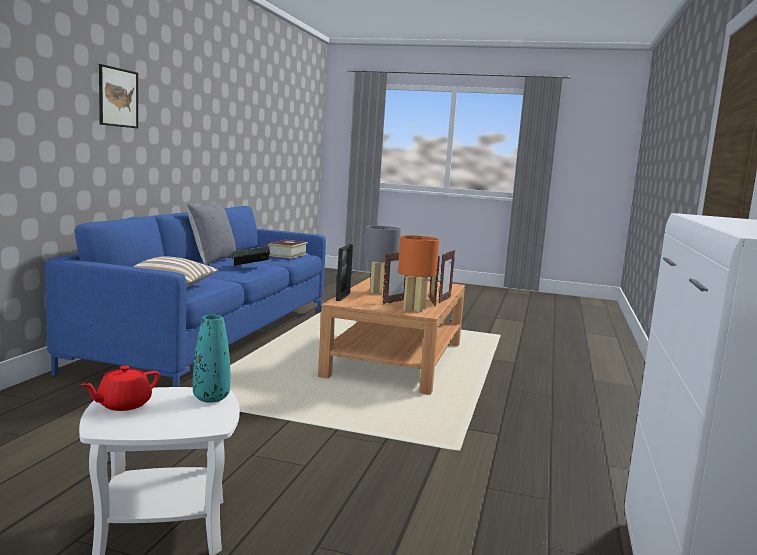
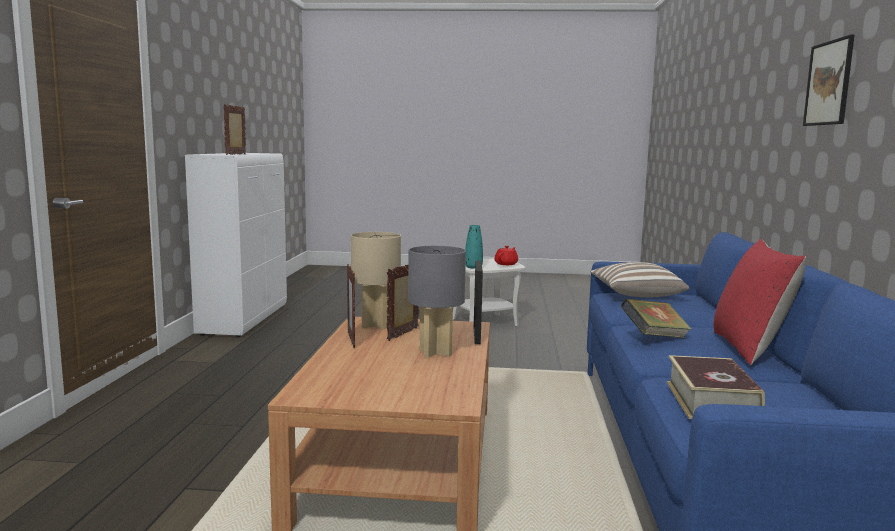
camera: 170 degrees right, 0 degrees up
(212, 260) = (750, 348): grey pillow -> red pillow
(414, 309) = (375, 325): orange table lamp -> beige table lamp
(444, 300) = (331, 347): picture frame -> picture frame (236, 154)

